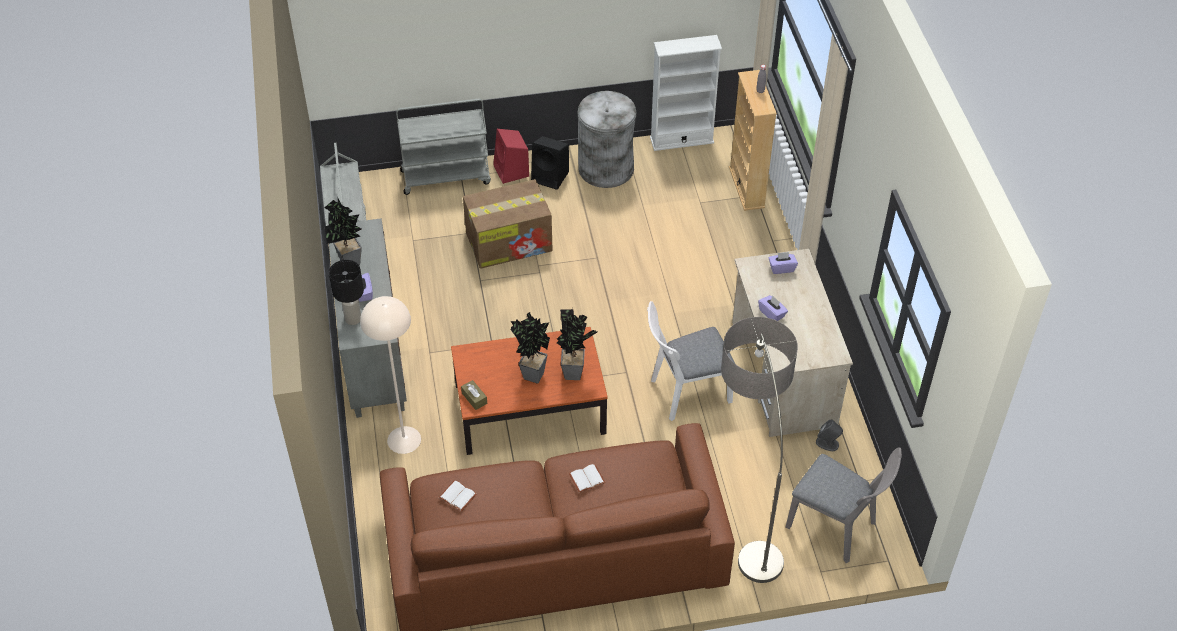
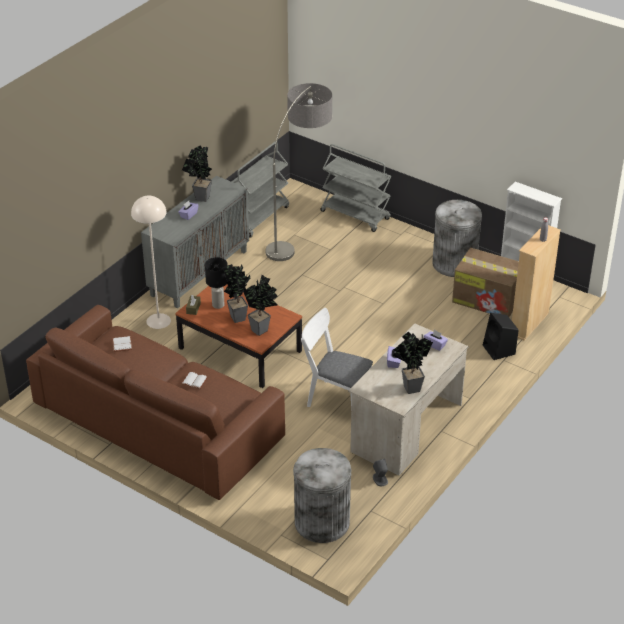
camera: 45 degrees right, 10 degrees down
(353, 318) = (167, 223): black table lamp -> black table lamp (218, 305)
(510, 241) = (345, 266): cardboard box -> cardboard box (488, 299)
(512, 171) = (396, 233): red speaker -> none
(551, 176) = (415, 249): black speaker -> black speaker (499, 350)
(746, 517) = (279, 479): floor lamp -> floor lamp (300, 235)
(819, 331) = (408, 388): none -> potted plant
(836, 528) = (321, 522): grey chair -> grey trash can

